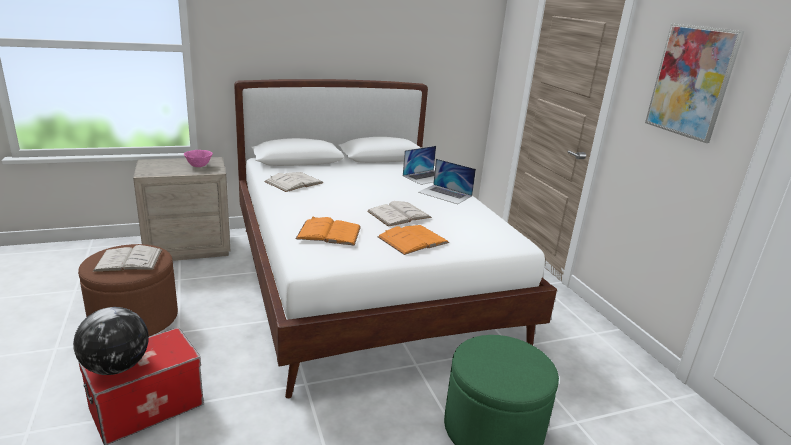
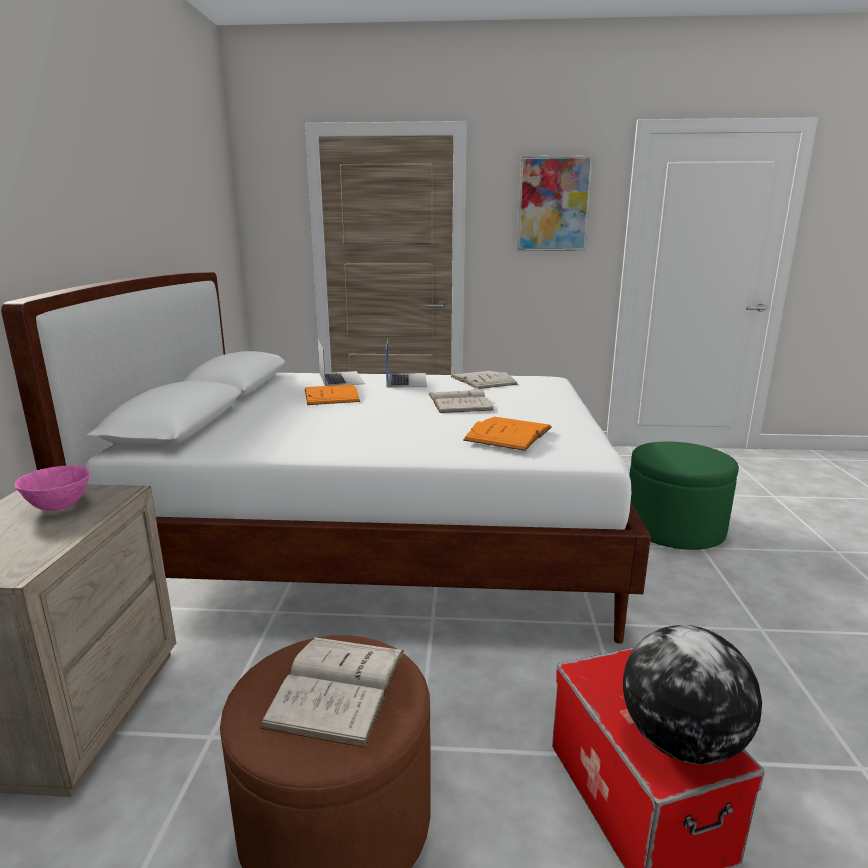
camera: 65 degrees left, 5 degrees down
(294, 182) = (285, 436): white book -> white book (483, 380)
(413, 240) = (535, 406): orange book -> orange book (331, 395)
(445, 194) = (406, 380): laptop -> laptop turned 60 degrees counterclockwise

